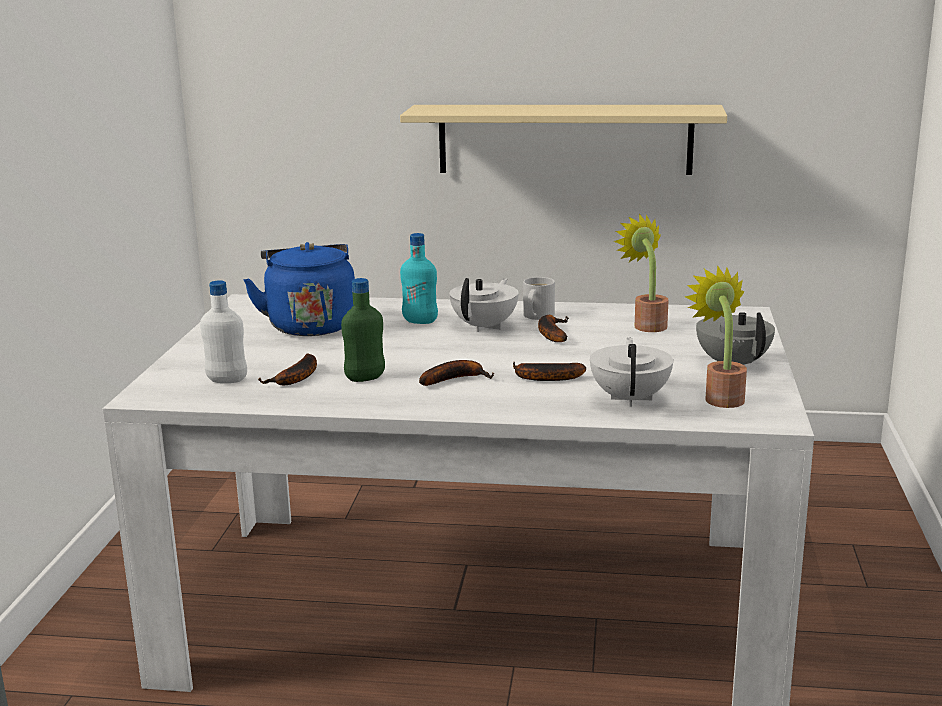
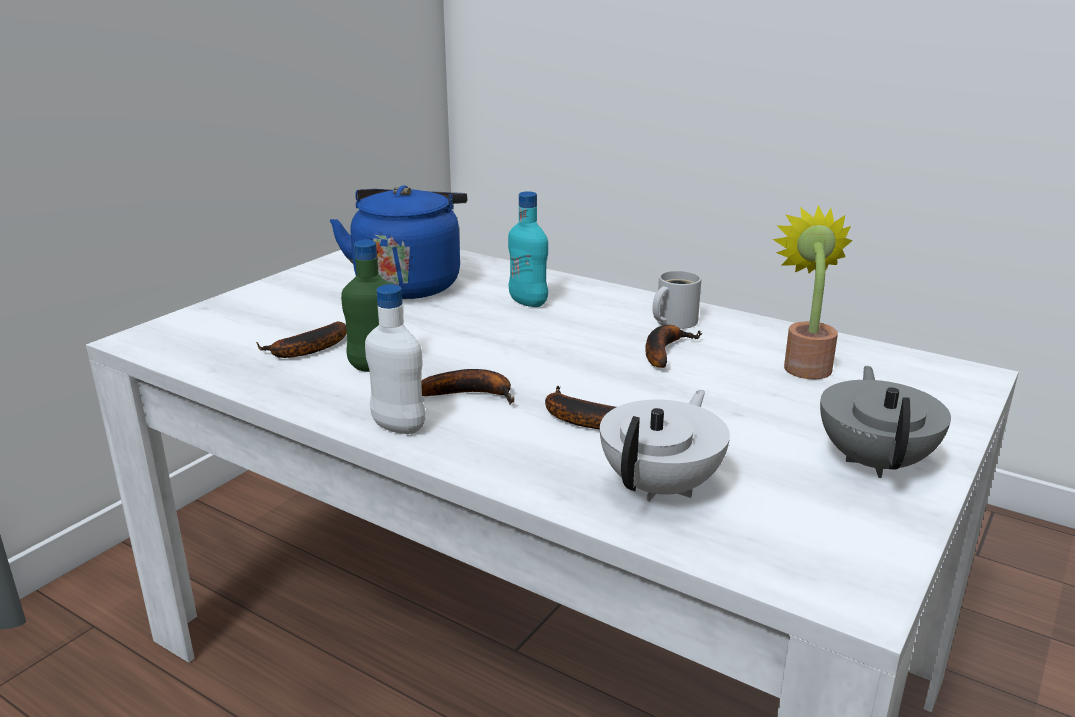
camera: 25 degrees right, 5 degrees up
(227, 380) = (238, 337): white bottle -> white bottle (398, 427)
(485, 326) = (594, 324): white teapot -> none
(564, 139) = (837, 98): beige shelf -> none
(721, 397) = (802, 521): potted plant -> none

